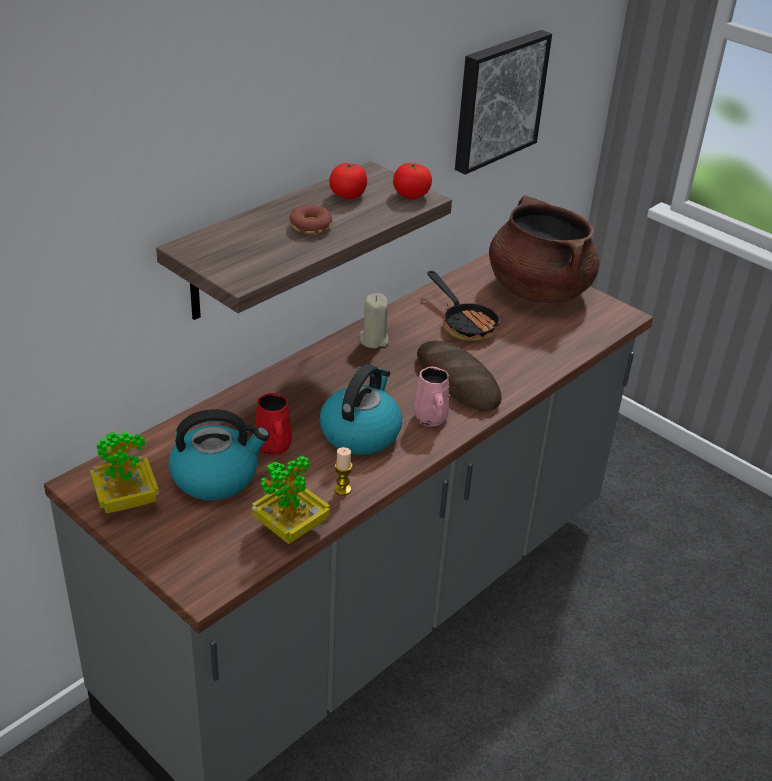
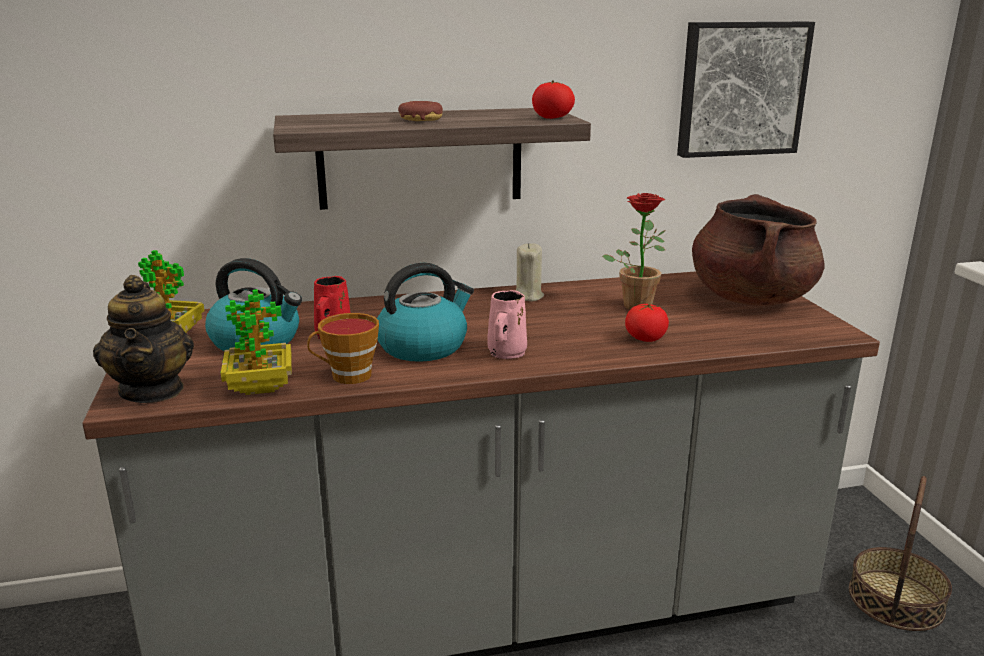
camera: 35 degrees right, 15 degrees down
(207, 566) = (152, 390): none -> teapot
(342, 489) = (346, 376): candle -> cup
(347, 195) = (490, 114): tomato -> tomato (645, 339)
(457, 381) = (572, 336): bread -> none
(465, 323) = (636, 304): frying pan -> potted plant
(633, 477) = (896, 600): none -> basket

